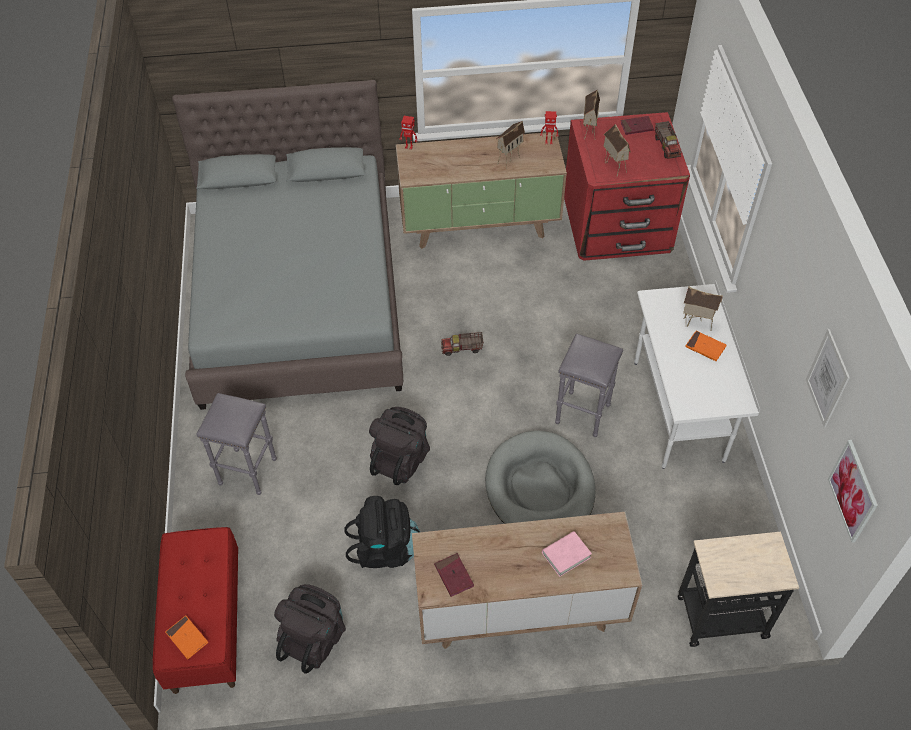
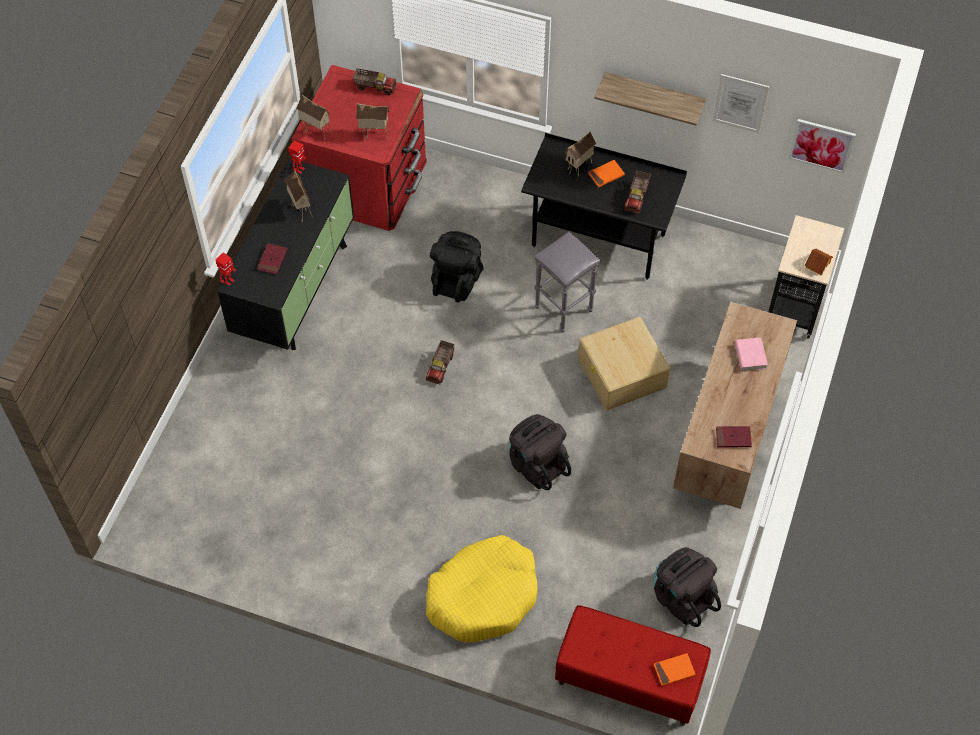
camera: 65 degrees left, 5 degrees up
(246, 472) = (483, 595): grey stool -> yellow dog bed
(299, 298) = (294, 479): grey bed -> none
(385, 549) = (623, 511): black backpack -> black backpack (457, 280)
(479, 224) = (294, 289): green dresser -> black dresser
(540, 489) = (622, 373): grey dog bed -> beige storage box
(636, 127) = (335, 95): red book -> red book (272, 260)
(678, 411) = (598, 241): white desk -> black desk
(696, 382) = (637, 198): none -> toy truck
(728, 577) = (817, 264): none -> toy house
(788, 312) = (654, 95): none -> shelf

